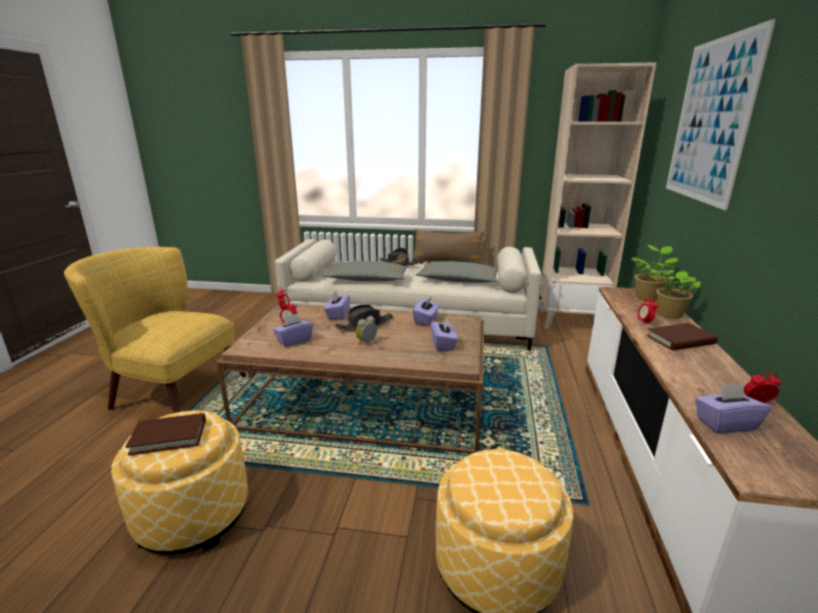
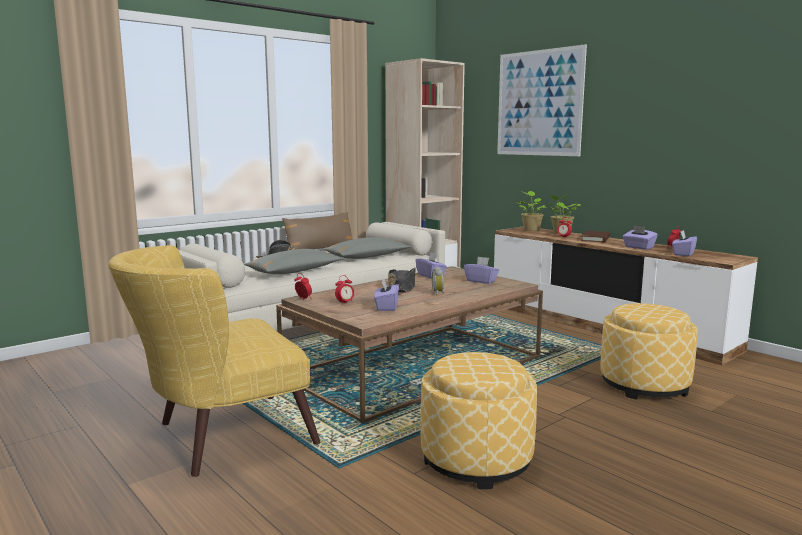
camera: 50 degrees left, 10 degrees down
(169, 436) = (480, 366): brown book -> none
(338, 315) = (361, 289): purple tissue box -> purple tissue box (638, 247)

